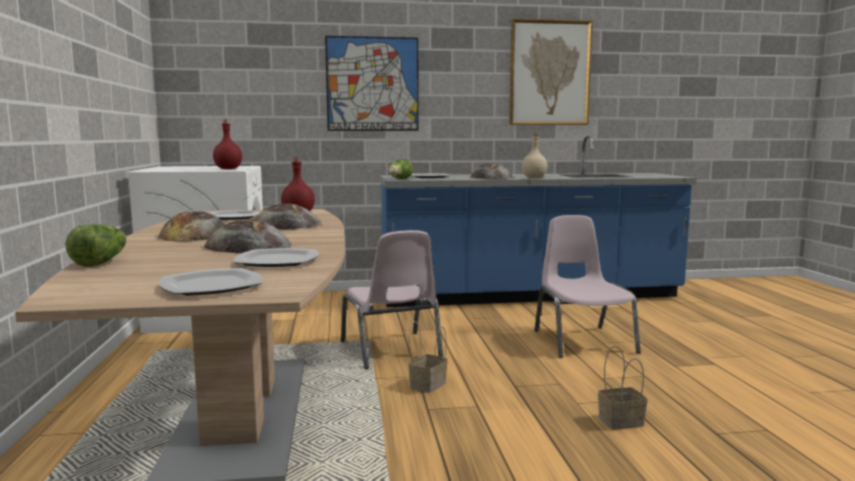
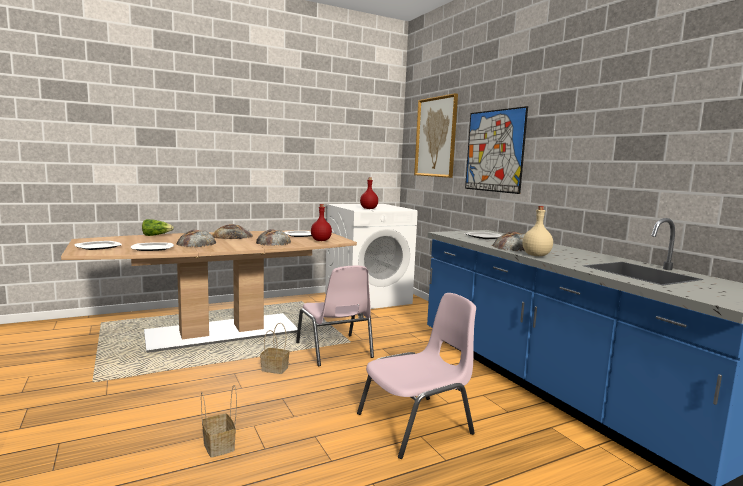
camera: 70 degrees right, 0 degrees up
(391, 350) = (334, 350): pink chair -> pink chair turned 75 degrees counterclockwise
(399, 179) = (446, 233): lettuce -> none
(549, 73) = (653, 132): picture -> picture (436, 137)

